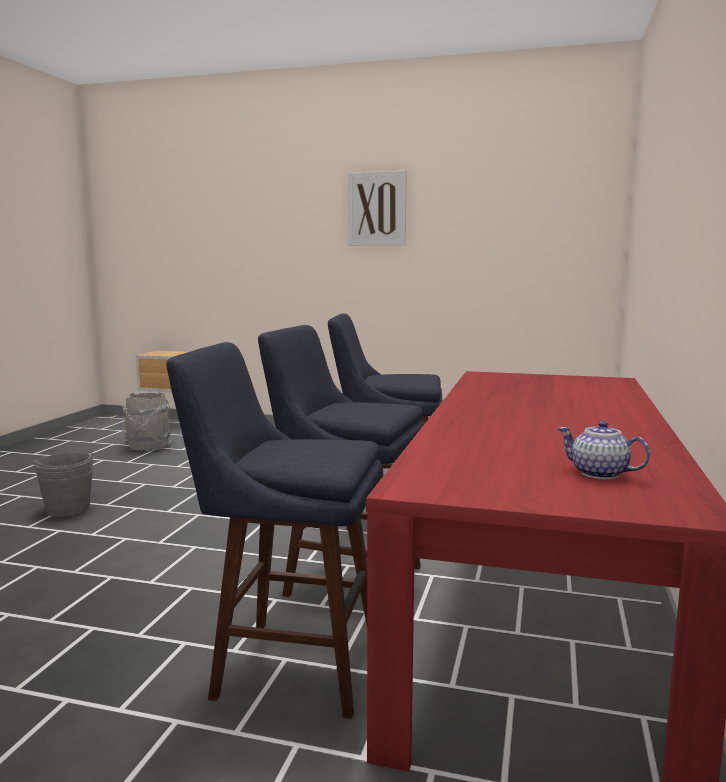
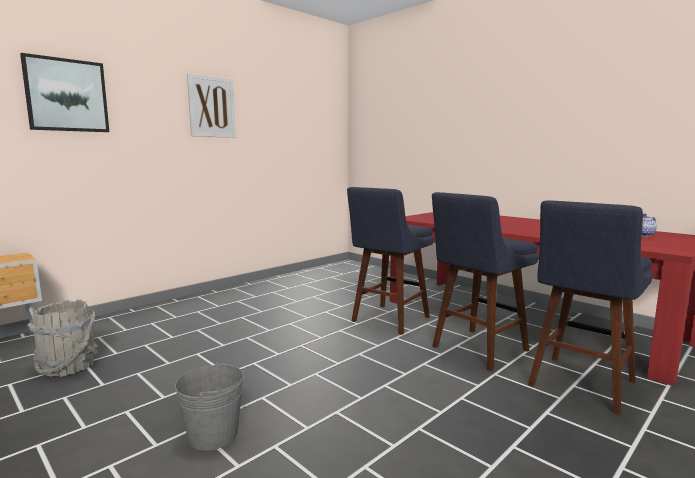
camera: 60 degrees left, 0 degrees up
(235, 212) = (67, 95): none -> picture

